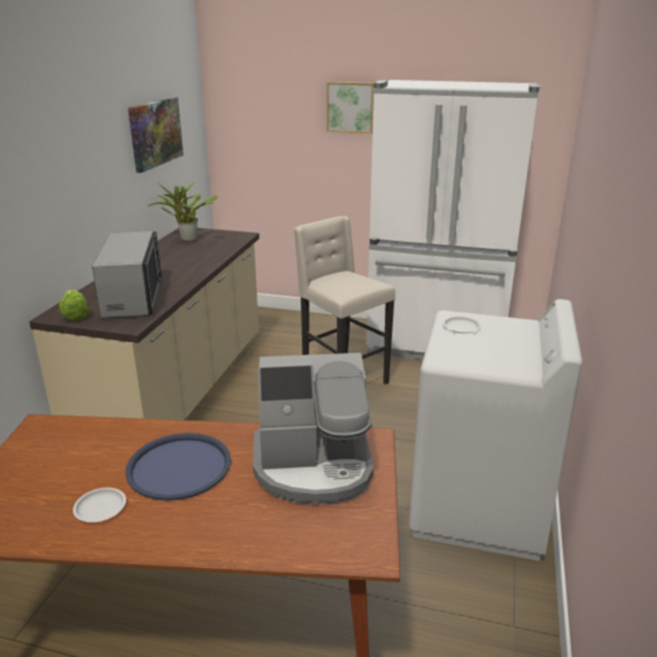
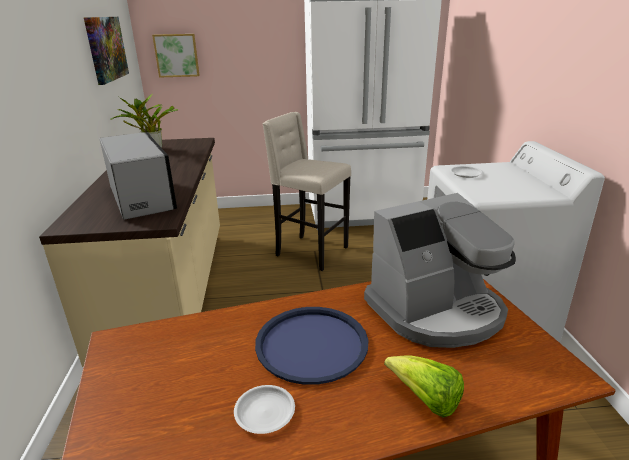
camera: 20 degrees left, 0 degrees up
(75, 315) = (90, 222): lettuce -> lettuce (425, 400)
(351, 107) = (271, 25): picture -> picture (177, 55)

